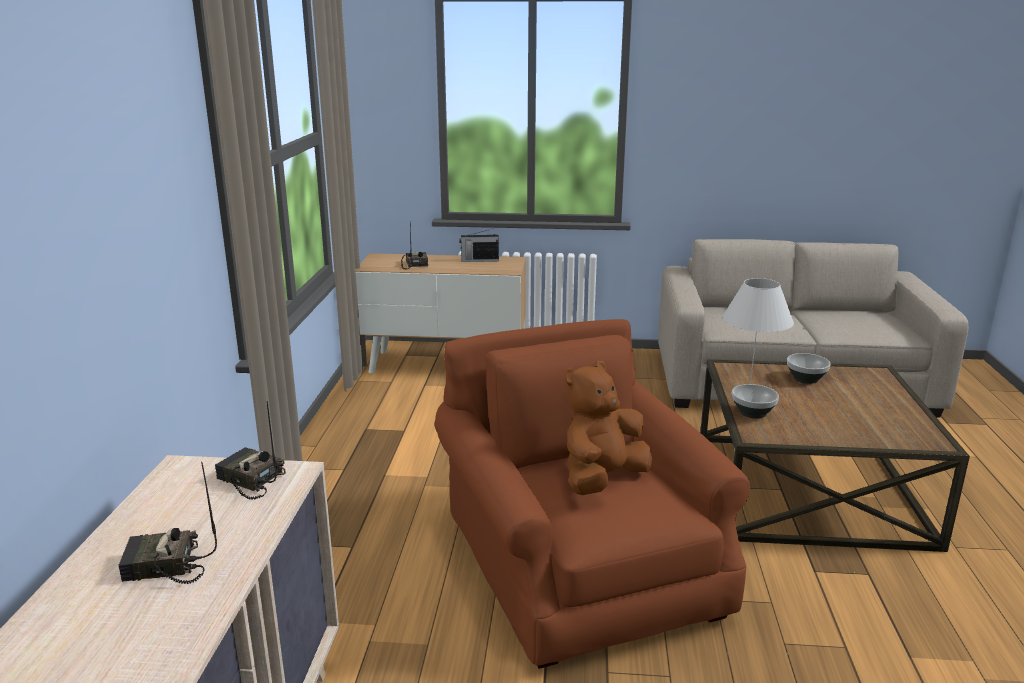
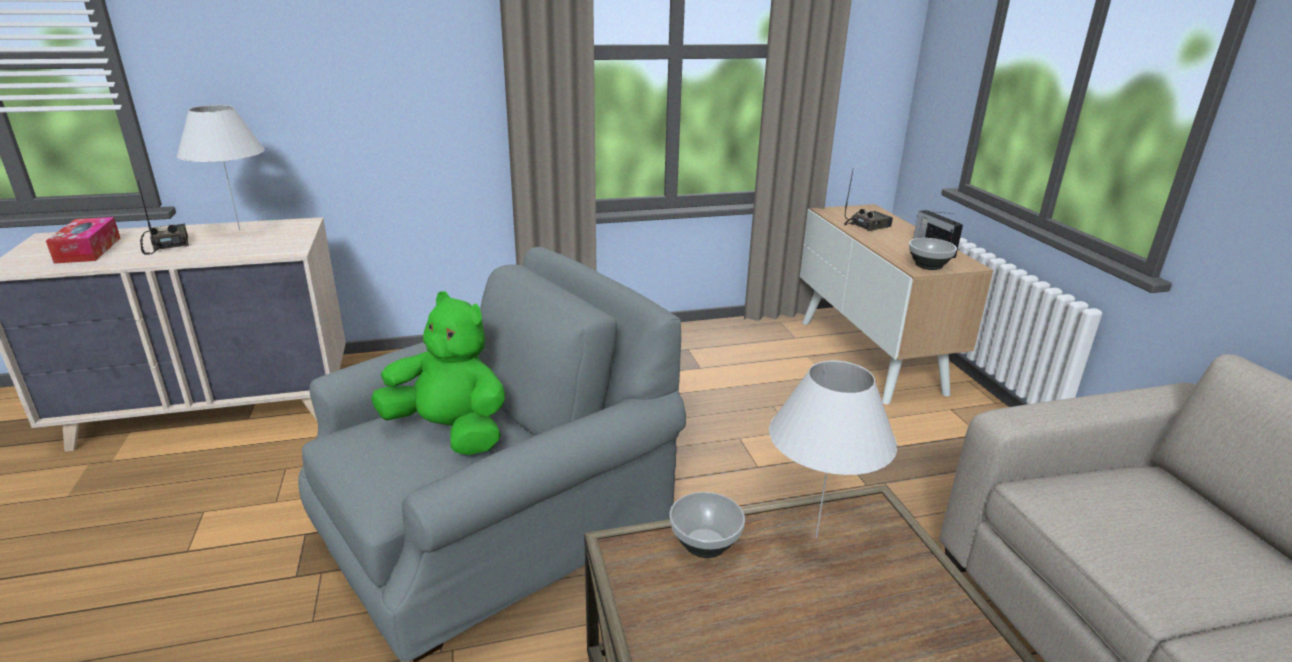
camera: 70 degrees right, 5 degrees up
(107, 644) = (88, 250): none -> tissue box
(157, 511) = (240, 230): none -> white table lamp
(250, 480) = (279, 242): radio -> none
(581, 566) = (494, 526): brown armchair -> grey armchair
(602, 479) = (450, 431): brown plush toy -> green plush toy
(806, 379) = (903, 609): bowl -> bowl (928, 265)

